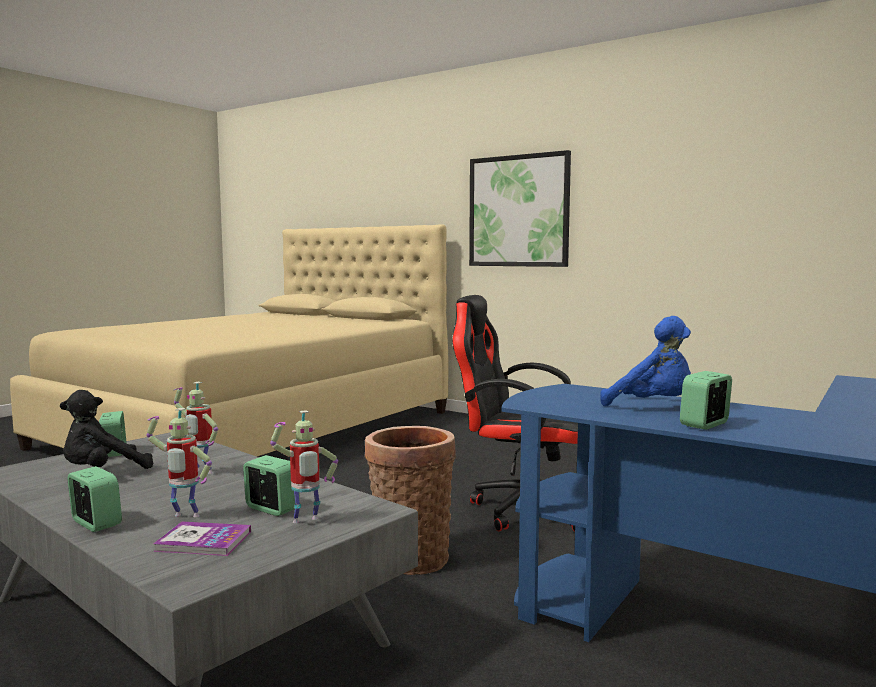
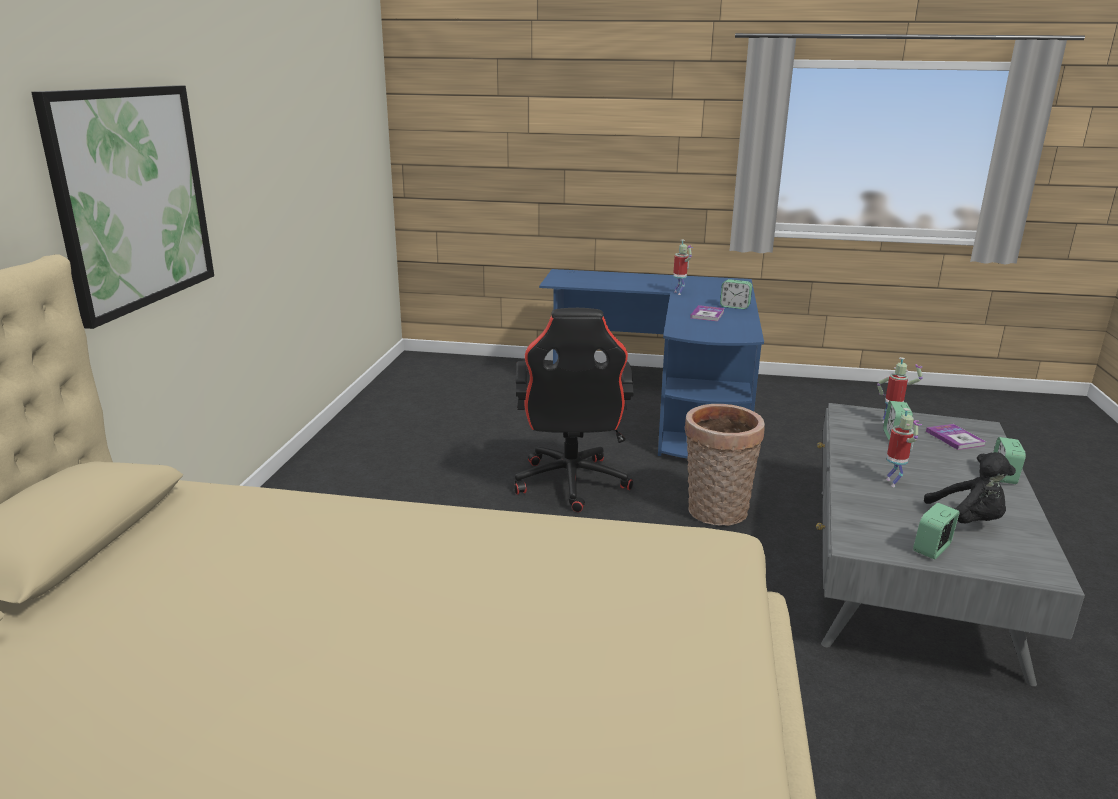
camera: 115 degrees left, 15 degrees up
(184, 517) = (948, 455): toy robot -> toy robot (679, 293)
(653, 406) = (707, 315): blue plush toy -> book

